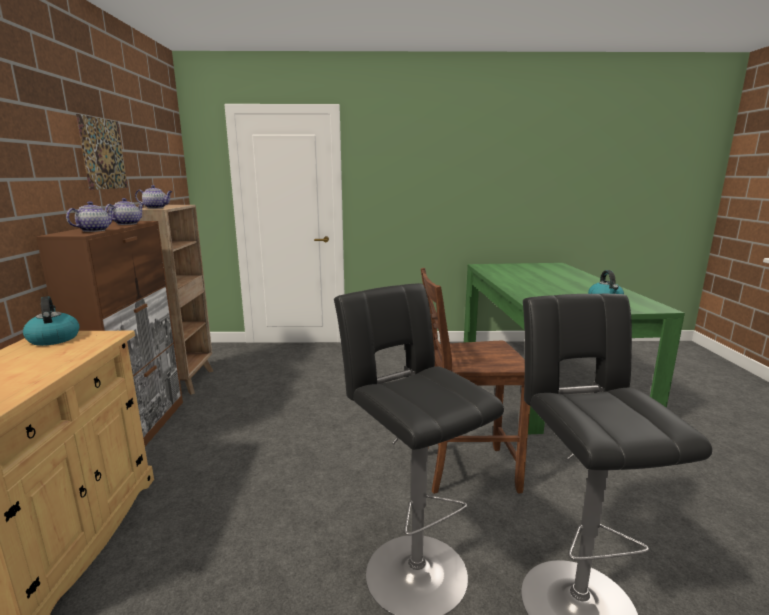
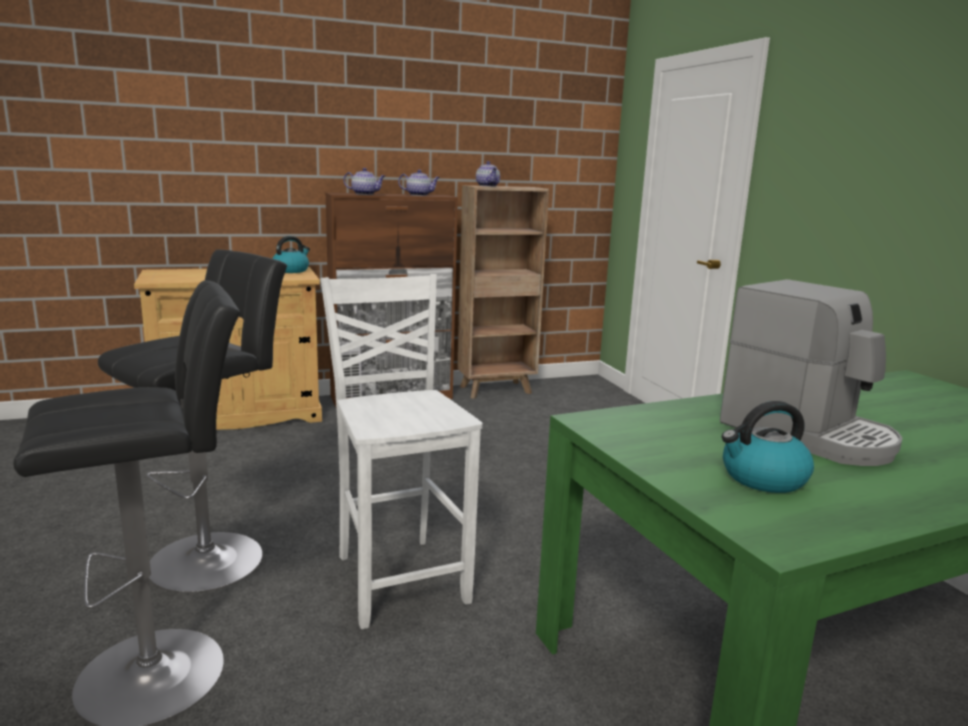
camera: 70 degrees right, 0 degrees up
(103, 154) = (443, 127): picture -> none
(465, 470) = (399, 578): brown chair -> white chair
(554, 288) = (808, 435): none -> coffee machine

